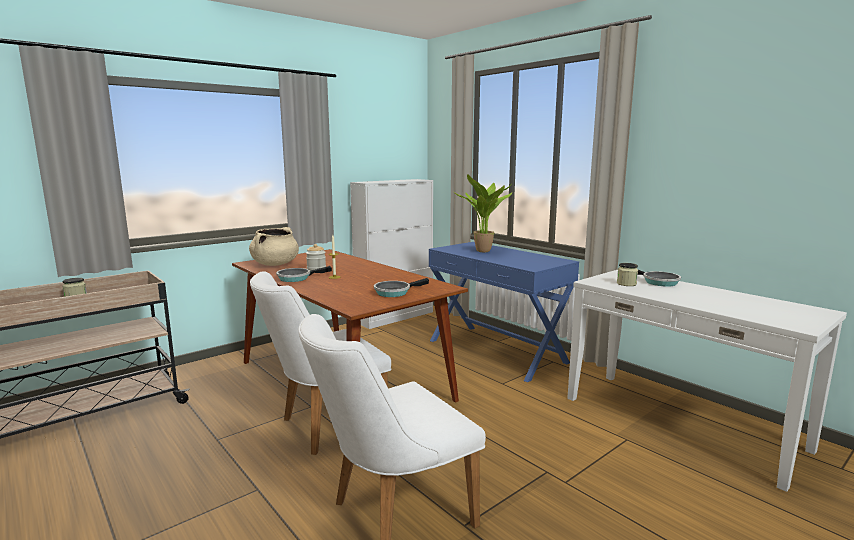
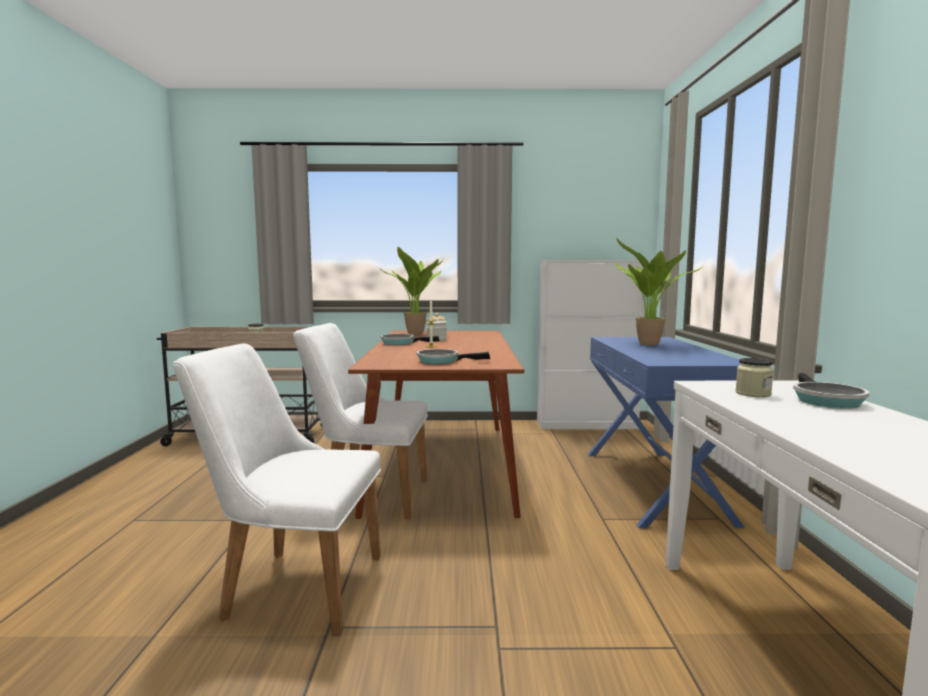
camera: 40 degrees right, 5 degrees down
(275, 264) = (417, 334): beige cooking pot -> potted plant

